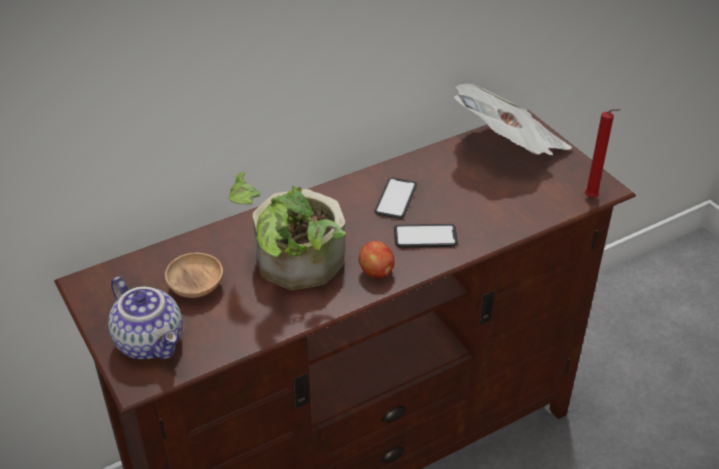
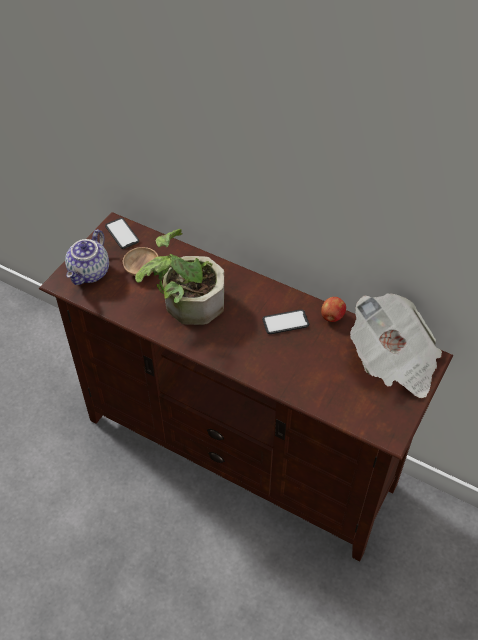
camera: 60 degrees right, 10 degrees up
(376, 272) = (208, 343): apple -> apple (332, 317)
(425, 237) = (259, 353): phone -> phone (122, 234)
(592, 198) = (372, 432): red candle -> none

